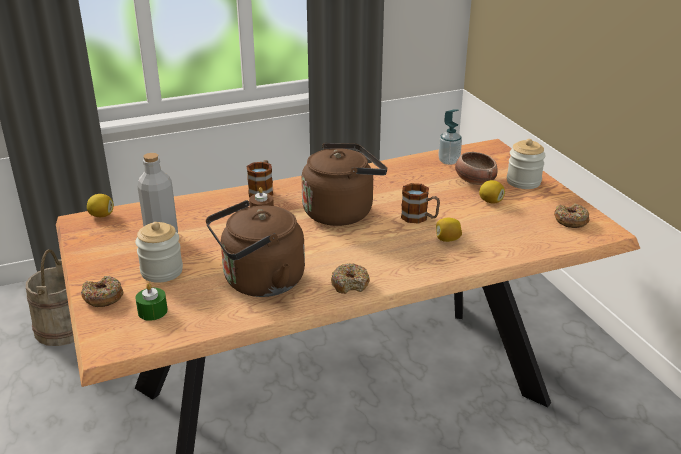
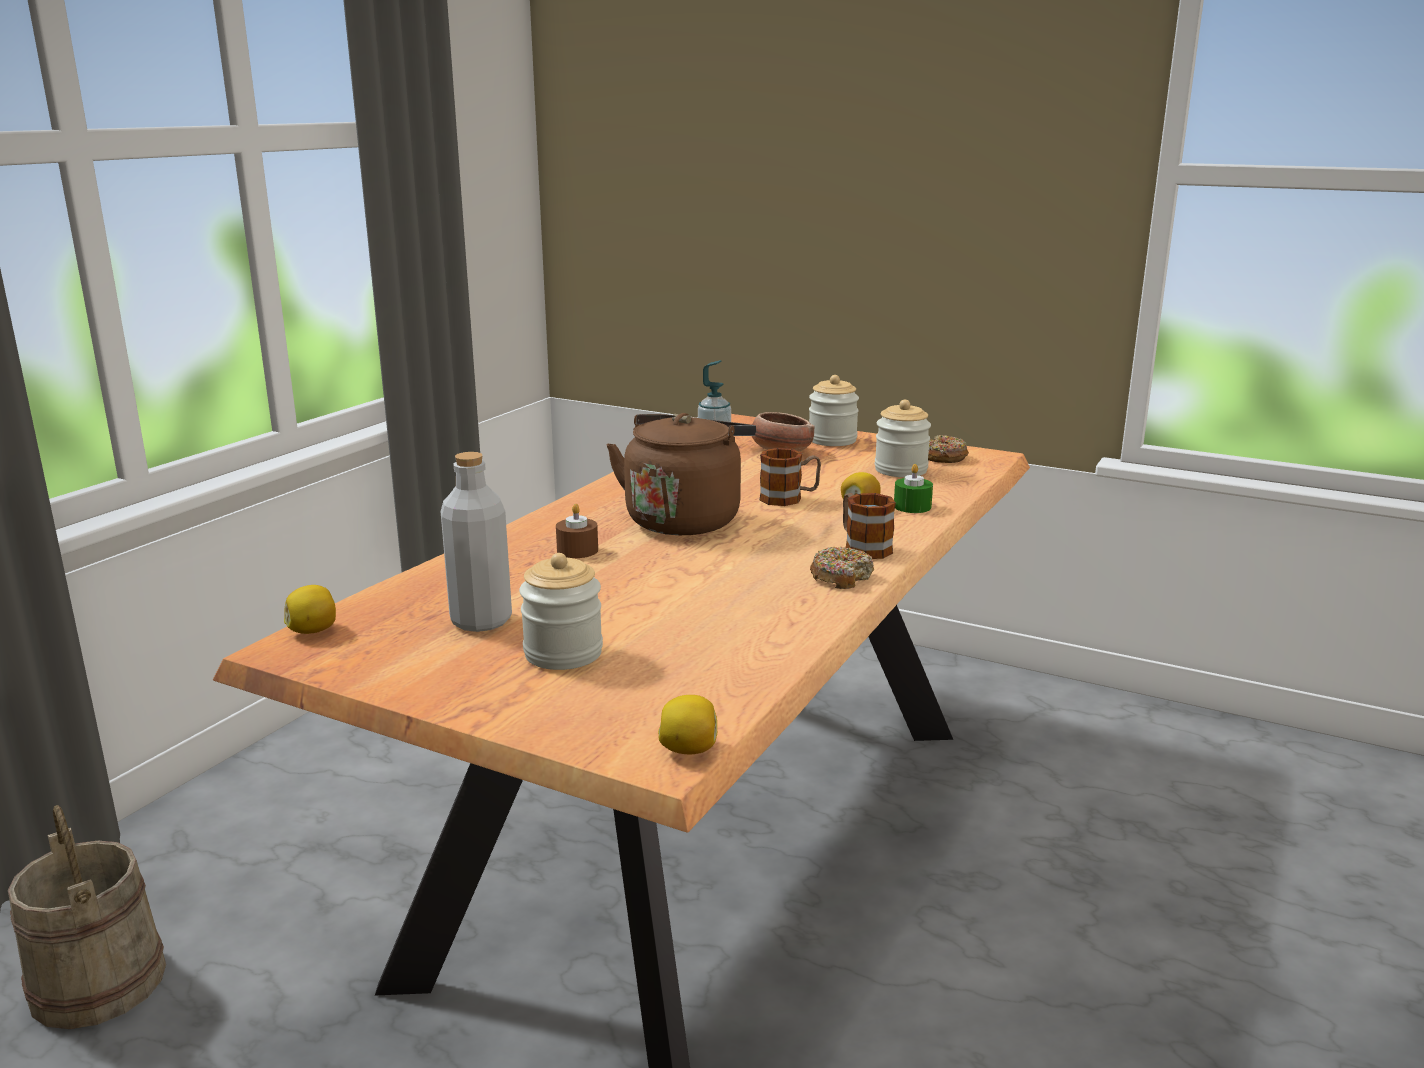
camera: 40 degrees left, 10 degrees down
(103, 297) = (531, 713): donut -> none
(152, 311) = (645, 696): green candle -> green candle (912, 506)
(259, 282) = (728, 615): brown kettle -> none
(262, 190) = (529, 530): mug -> mug (862, 547)
(490, 201) = (834, 464): lemon -> lemon (689, 749)
(523, 221) = (901, 470): none -> jar

